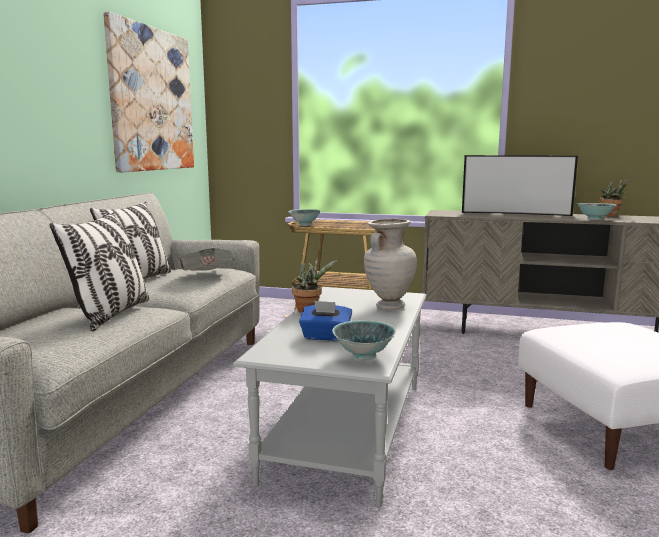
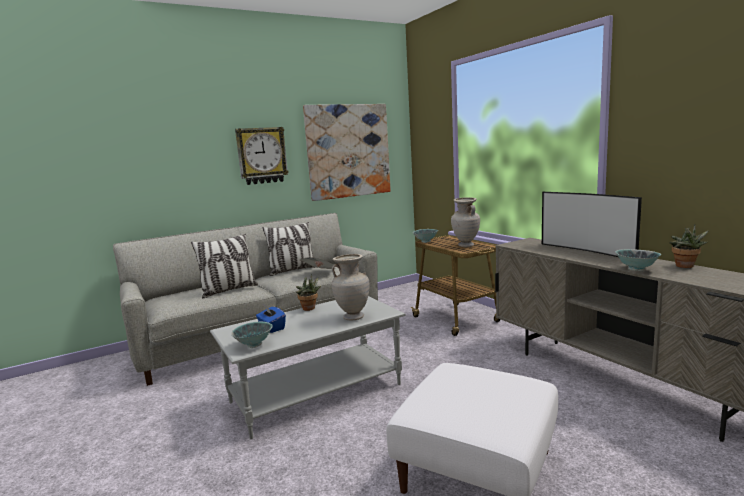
camera: 45 degrees right, 0 degrees up
(54, 84) = (262, 155): none -> wall clock
(361, 225) = (465, 246): none -> beige vase

